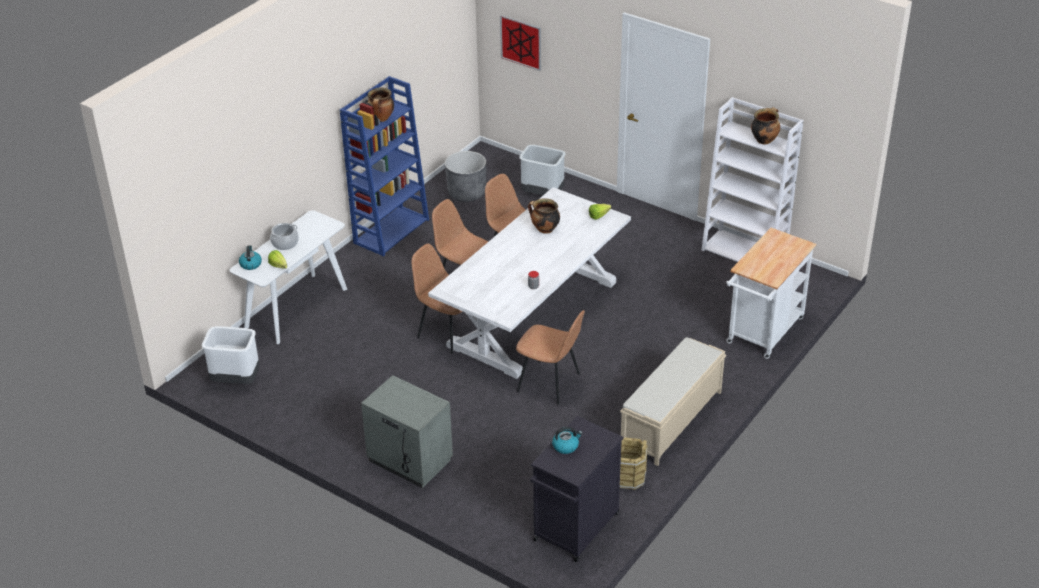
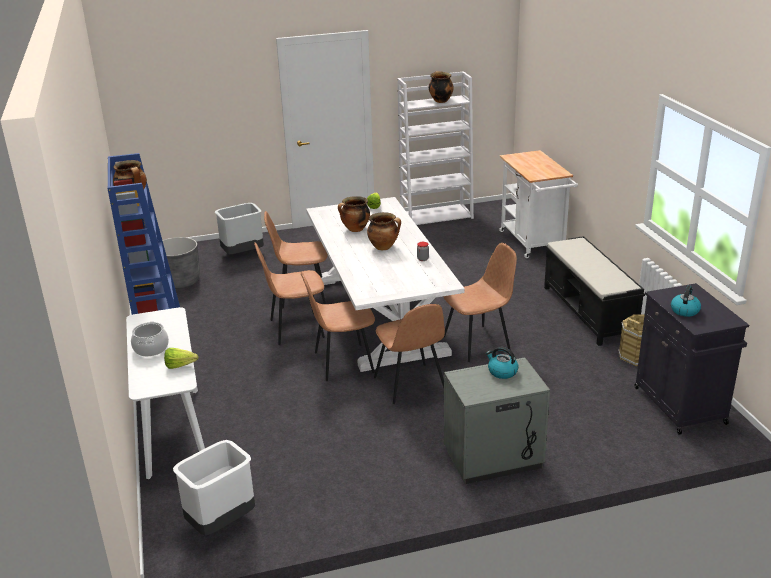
camera: 50 degrees left, 10 degrees down
(250, 264) = (146, 381): kettle -> kettle (502, 372)
(455, 379) = (410, 385): none -> brown chair
(521, 42) = (164, 117): picture -> none
(531, 258) = (384, 247): none -> cooking pot
(671, 421) = (589, 312): beige bench -> black bench

